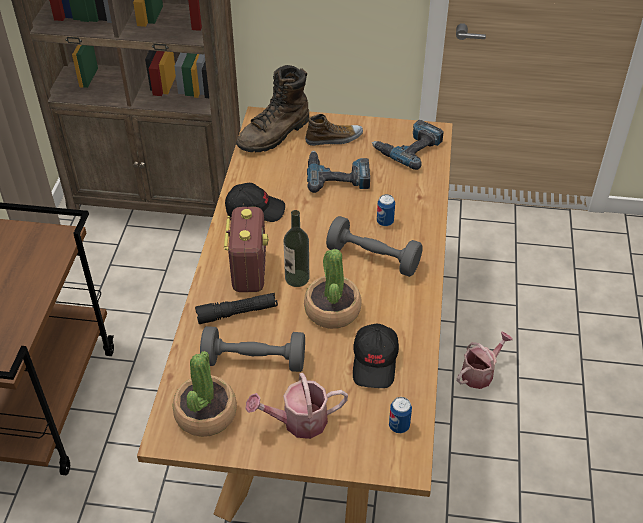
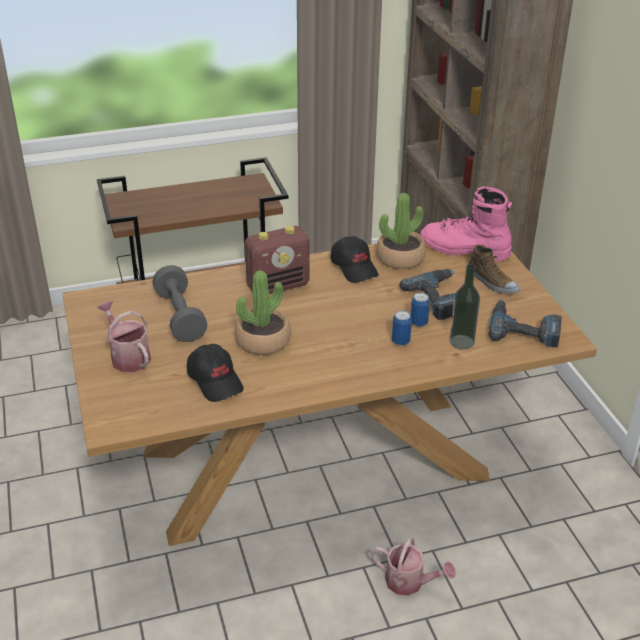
camera: 65 degrees right, 10 degrees down
(205, 413) = (114, 310): potted plant -> potted plant (400, 258)
(237, 313) = (227, 294): black flashlight -> none
(275, 134) = (464, 250): brown boot -> pink boot
(297, 278) = (288, 312): bottle -> bottle (461, 342)
(373, 258) = (345, 347): grey dumbbell -> none
(375, 362) = (215, 381): black cap -> black cap turned 105 degrees counterclockwise
(399, 426) = (149, 412): can -> can (418, 323)

